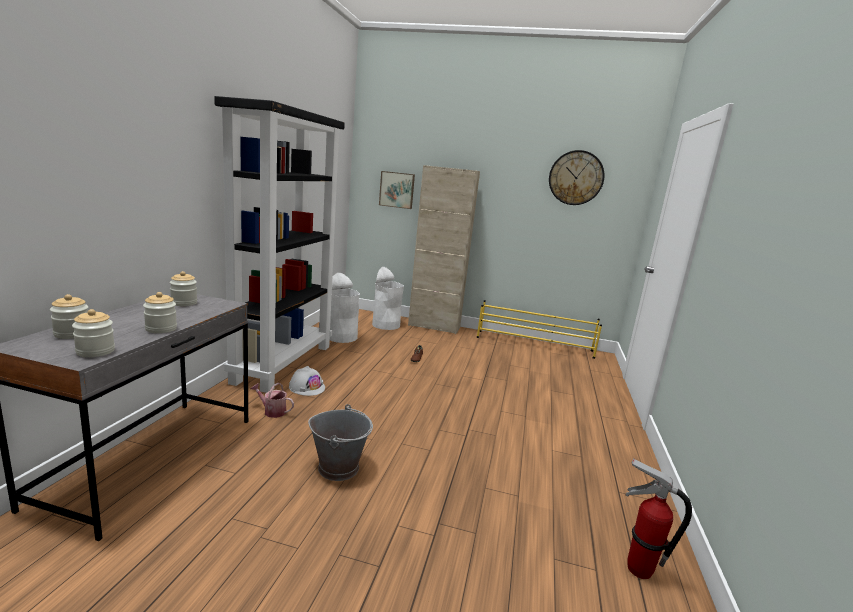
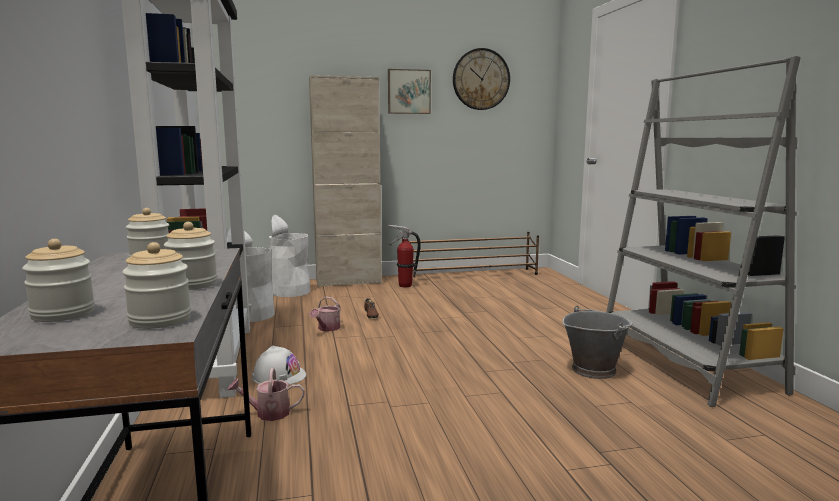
camera: 25 degrees left, 5 degrees down
(339, 467) = (432, 441): grey bucket -> grey bucket (593, 369)
(375, 361) = (327, 329): none -> watering can
(397, 190) = (268, 113): picture -> picture (408, 92)
(535, 344) = (470, 275): yellow shoe rack -> brown shoe rack
(616, 481) = (685, 363): none -> grey bookcase
(638, 569) = (788, 421): fire extinguisher -> fire extinguisher (404, 285)

